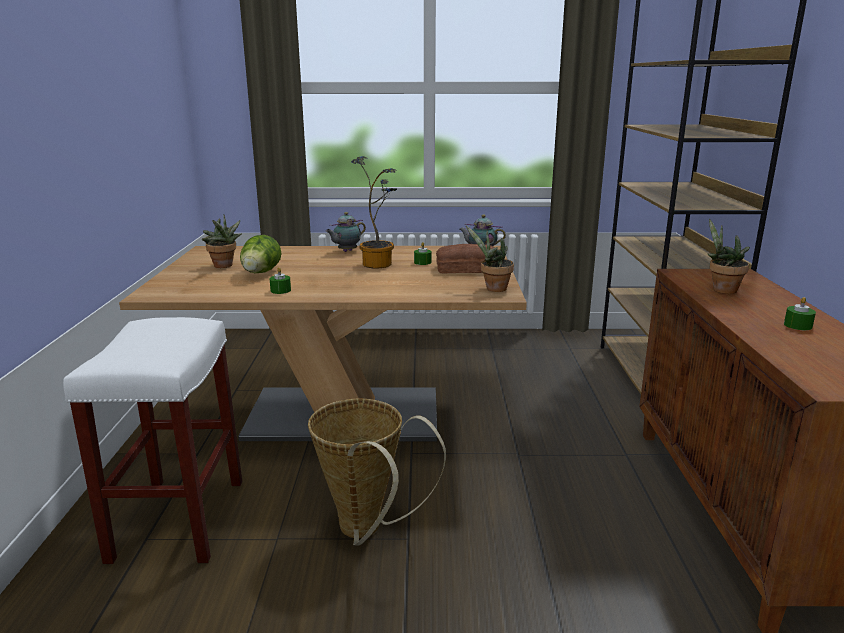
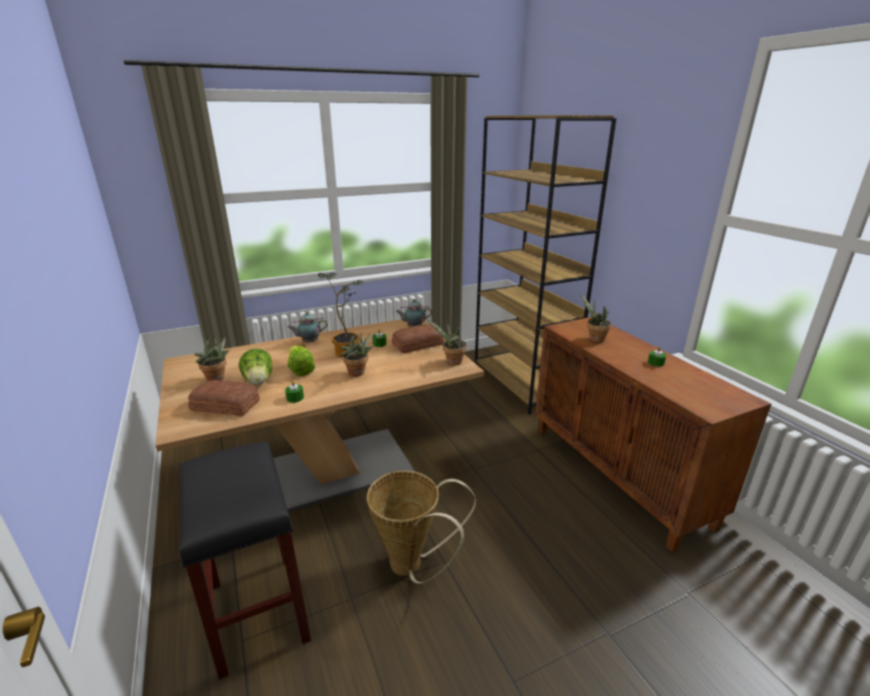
camera: 25 degrees left, 5 degrees up
(178, 518) = (257, 610): white stool -> black stool
(210, 285) = (225, 404): none -> bread
(311, 271) = (300, 370): none -> lettuce
(346, 251) = (309, 342): teapot -> teapot turned 45 degrees clockwise
(368, 282) = (358, 374): none -> potted plant

